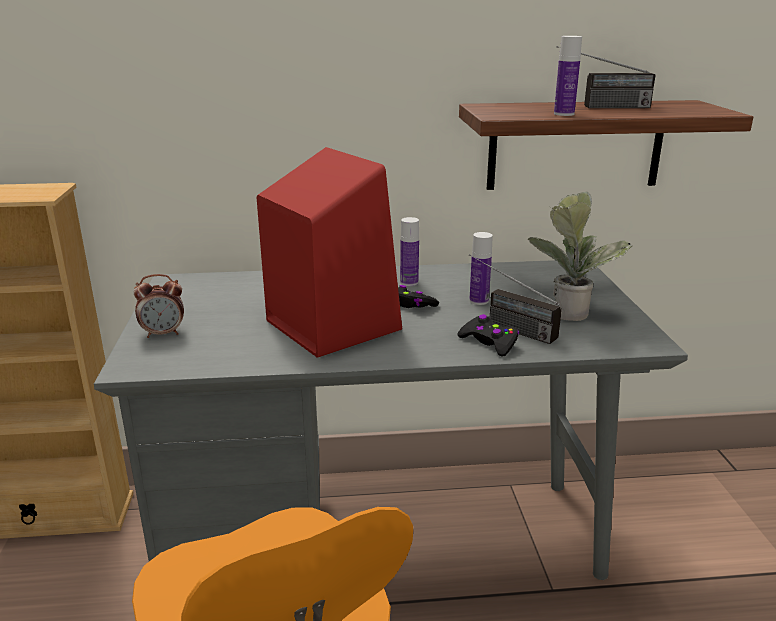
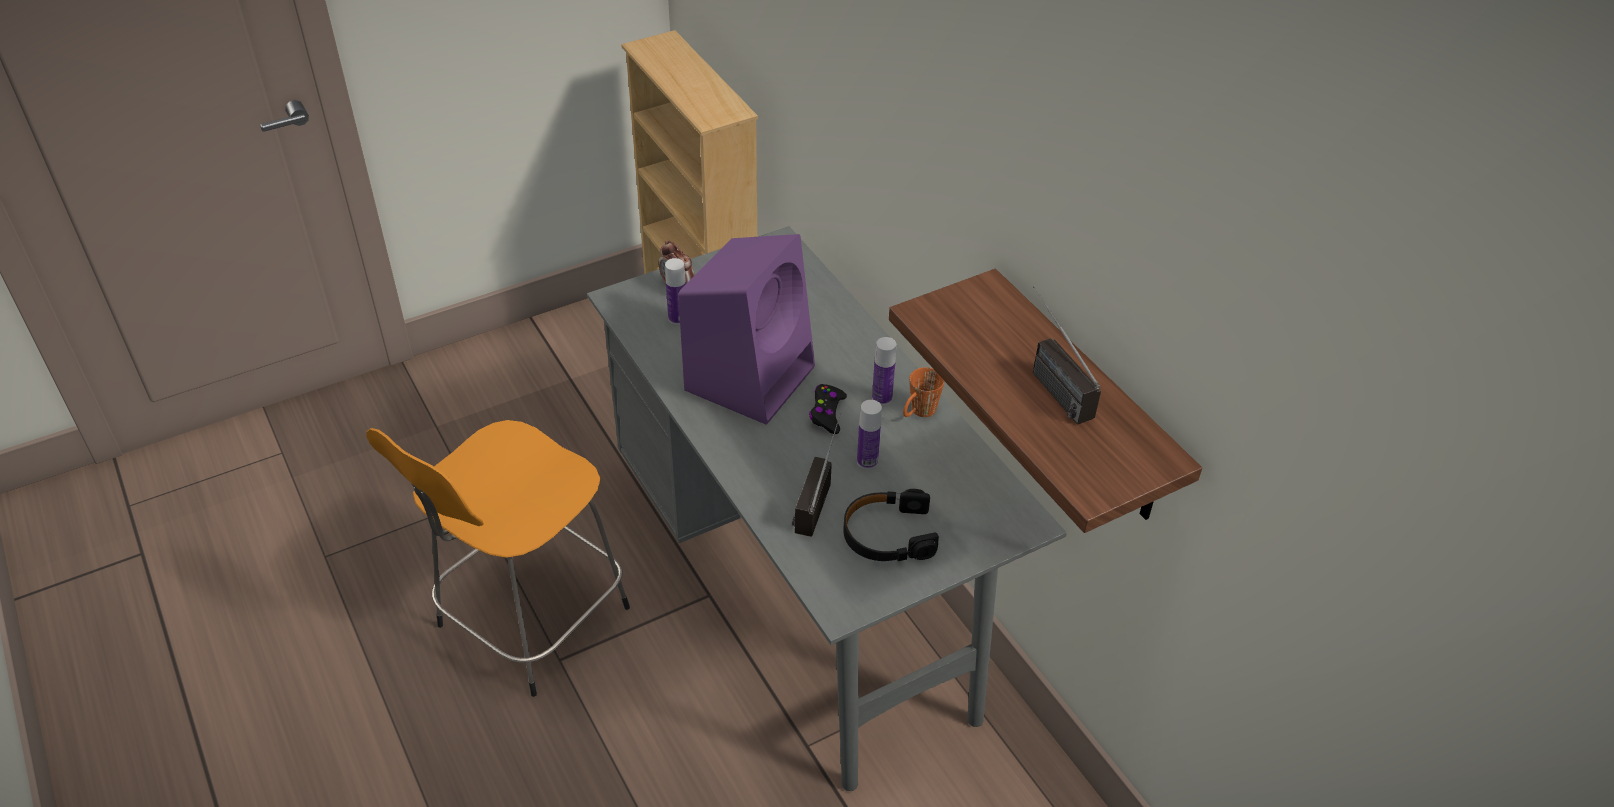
camera: 65 degrees right, 20 degrees up
(330, 324) = (751, 376): red speaker -> purple speaker
(438, 274) = (918, 413): none -> orange mug
(489, 342) = (774, 489): black game controller -> none
(564, 114) = (970, 359): bottle -> bottle (677, 318)
(568, 309) = (888, 535): potted plant -> black headphones

